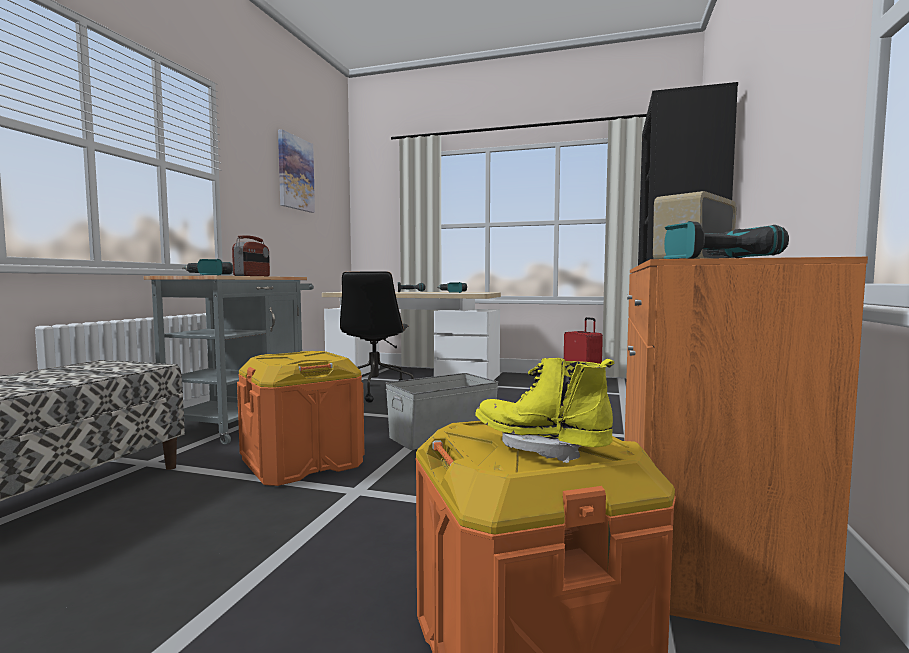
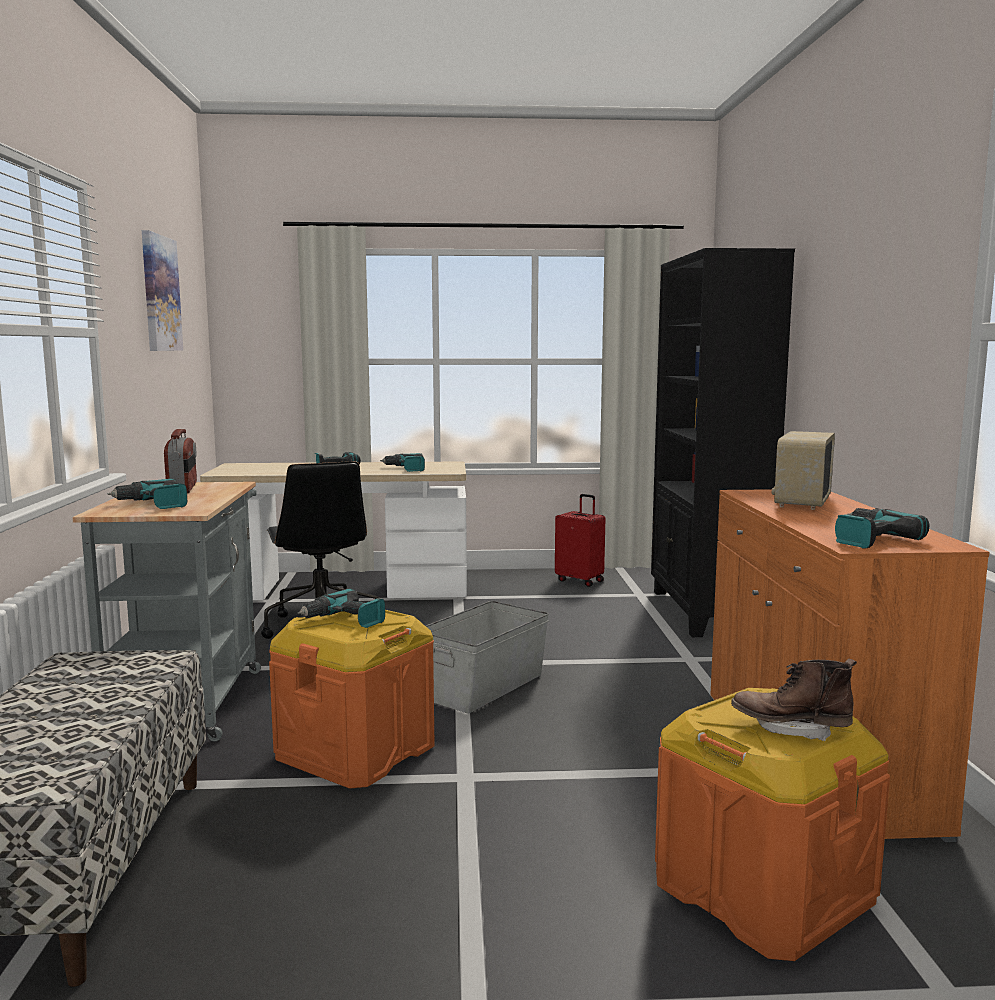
camera: 20 degrees left, 5 degrees up
(294, 356) = (345, 620): none -> power drill
(540, 448) = (790, 729): yellow boot -> brown boot

